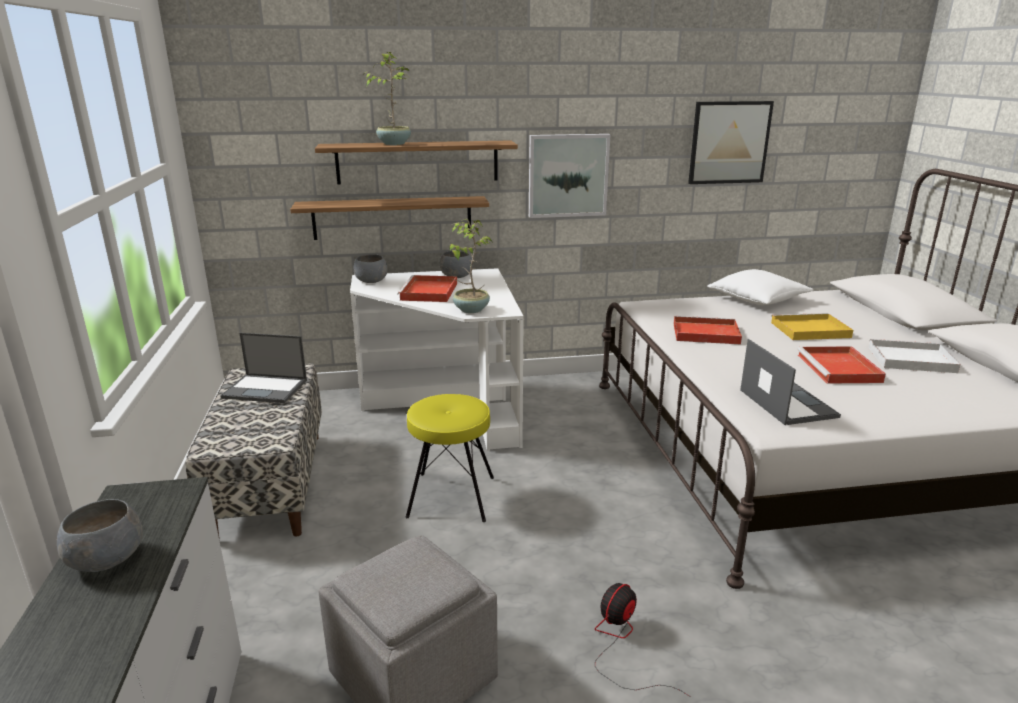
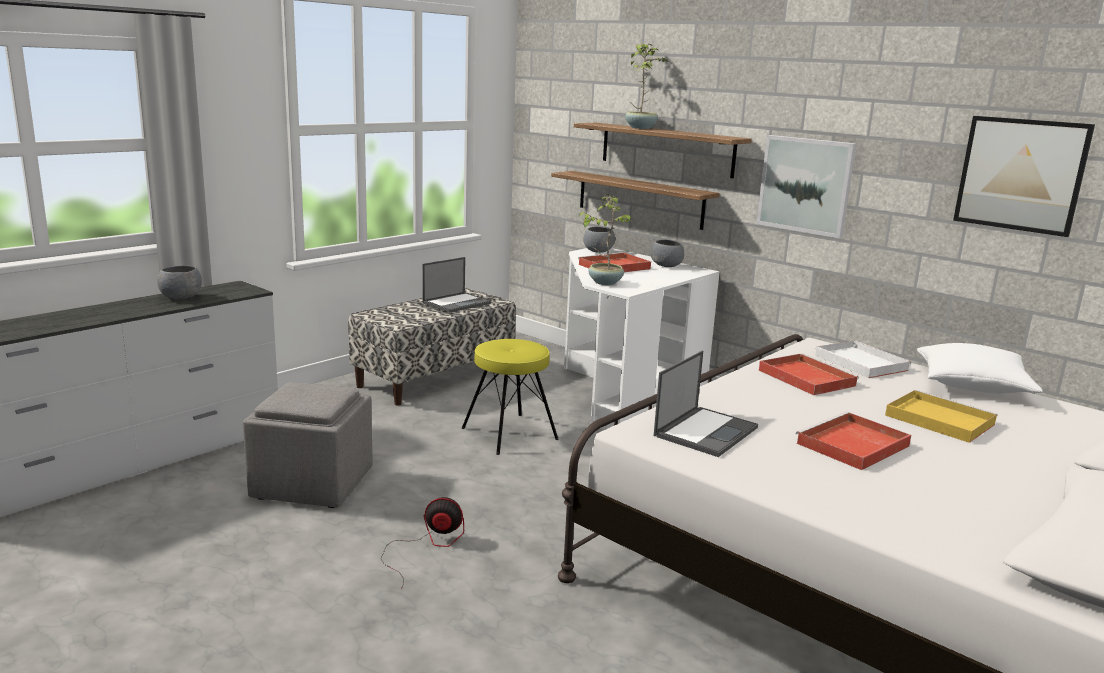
camera: 50 degrees right, 5 degrees down
(266, 389) = (457, 303): laptop -> laptop turned 105 degrees counterclockwise
(909, 359) = (973, 479): white tray -> white tray (859, 362)

